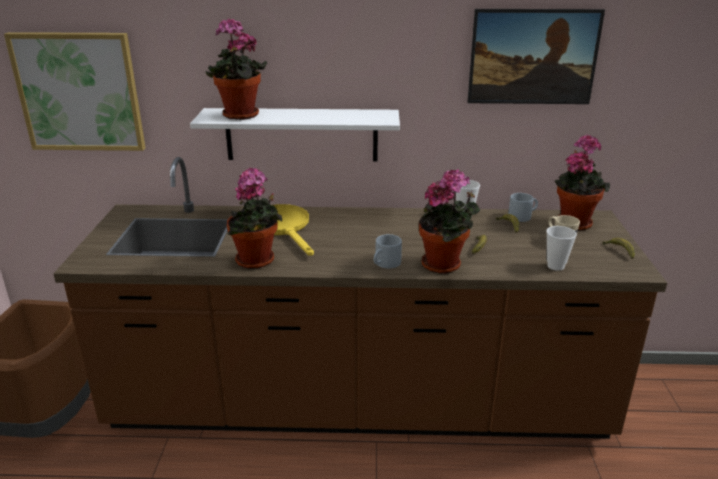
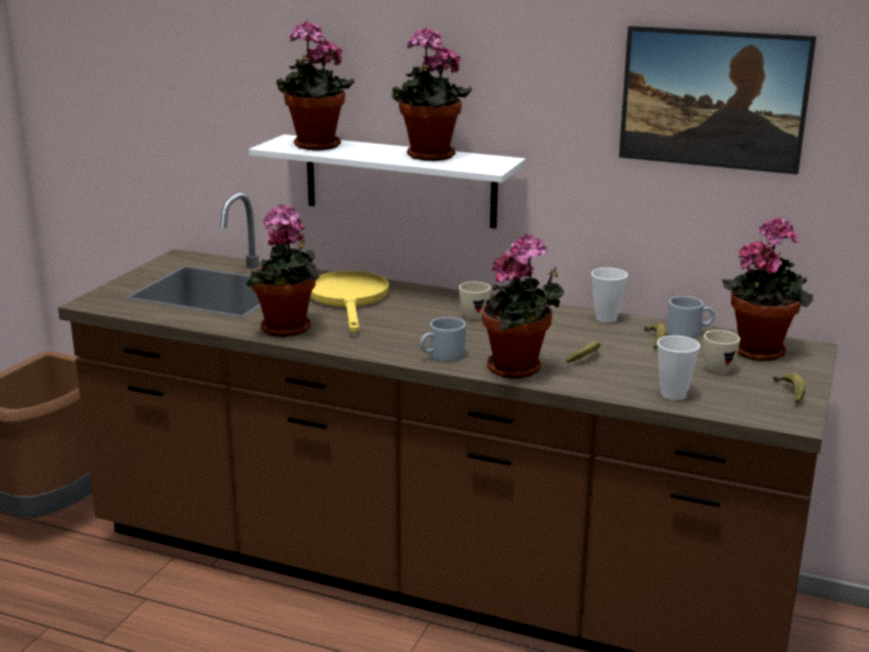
camera: 20 degrees right, 5 degrees down
(79, 92) = (148, 102): picture -> none
(332, 116) = (428, 157): none -> potted plant
(377, 225) = (472, 314): none -> beige mug

